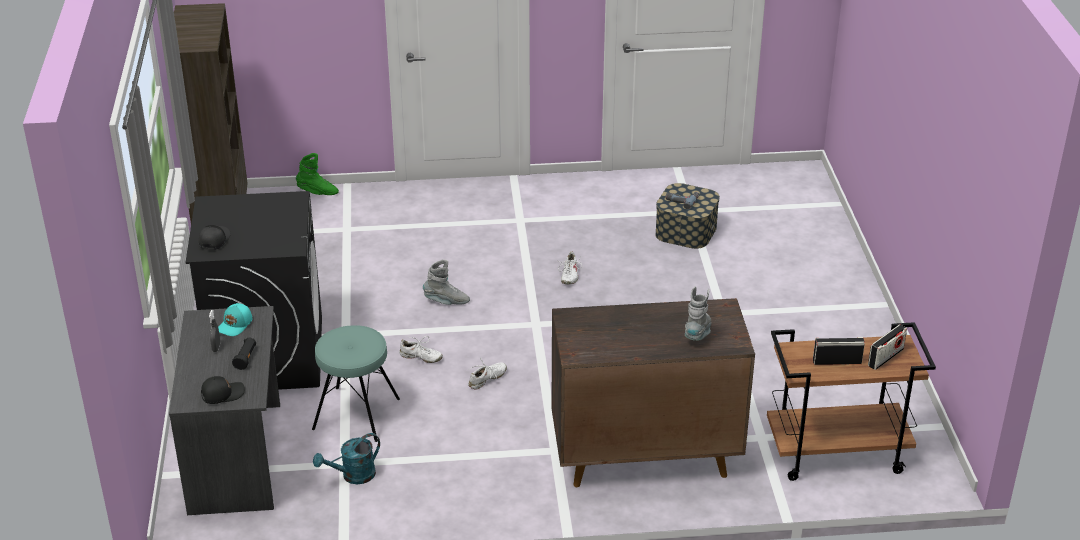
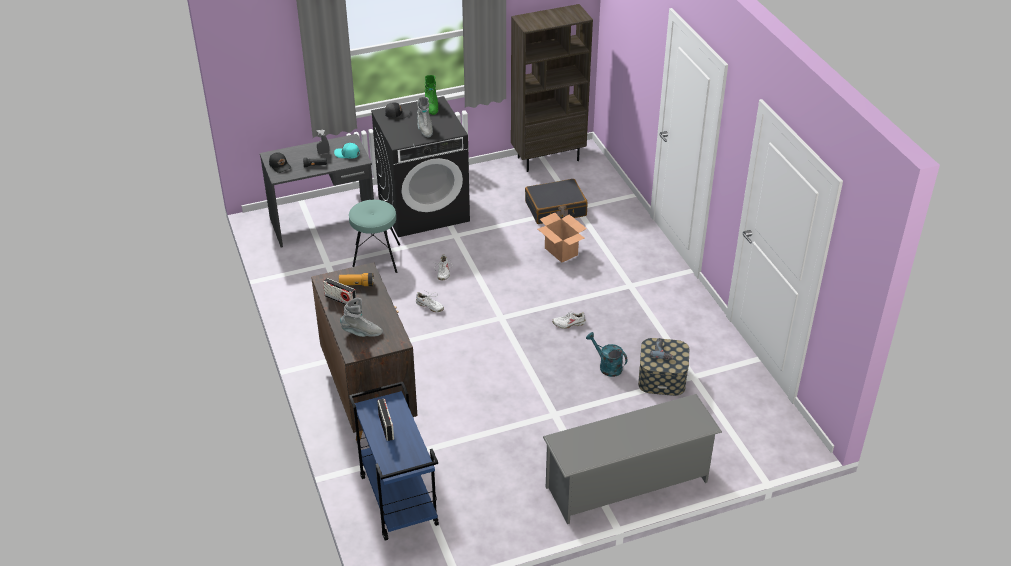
camera: 75 degrees right, 5 degrees up
(317, 192) = (615, 185): green boot -> green boot (431, 106)
(339, 245) = (555, 209): none -> black suitcase
(353, 476) = (317, 270): turquoise watering can -> turquoise watering can (607, 366)
(429, 256) = (561, 252): none -> cardboard box
(446, 301) = (510, 270): grey boot -> grey boot (424, 129)
(596, 327) = (356, 284): none -> flashlight
(835, 454) = (397, 499): brown cart -> blue cart
(842, 284) = (627, 484): none -> grey shoe rack
(885, 357) = (399, 454): radio -> radio (340, 300)

